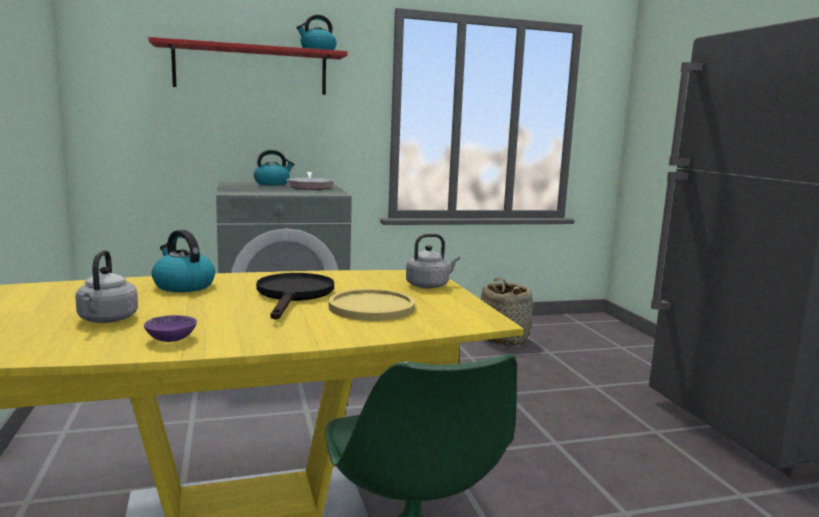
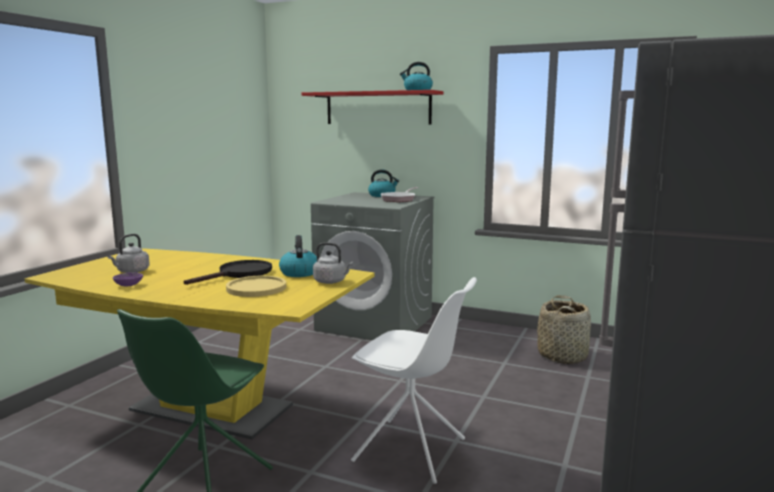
camera: 40 degrees right, 0 degrees up
(183, 286) = (205, 260): kettle -> kettle (299, 273)
(540, 467) = (412, 451): none -> white chair

